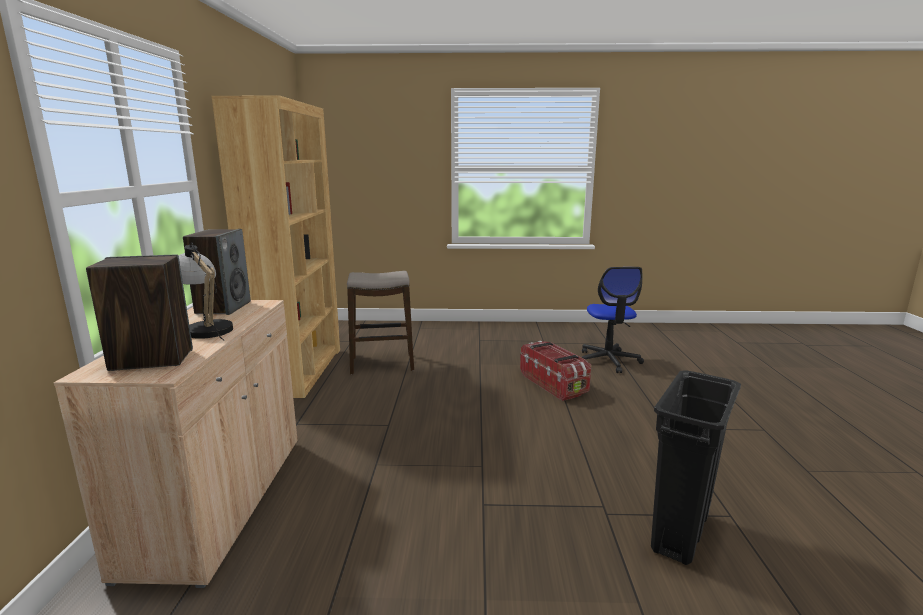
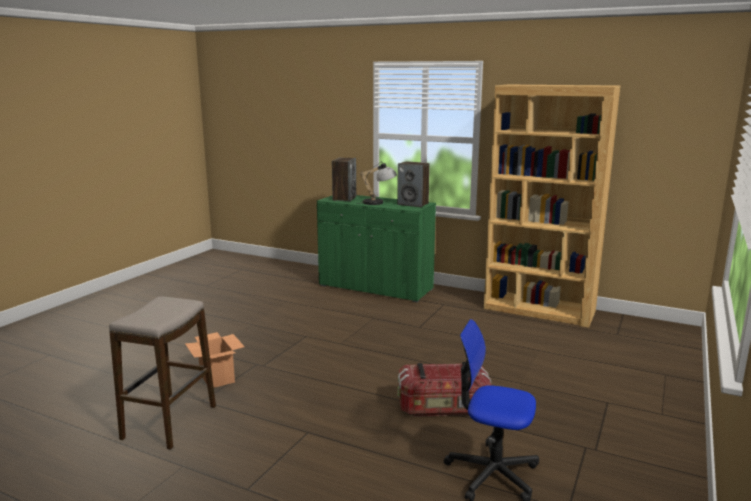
camera: 115 degrees right, 0 degrees up
(220, 501) = (375, 287): beige cabinet -> green cabinet
(382, 364) = (541, 339): stool -> stool (169, 422)
(680, 533) = (216, 378): black trash can -> cardboard box

